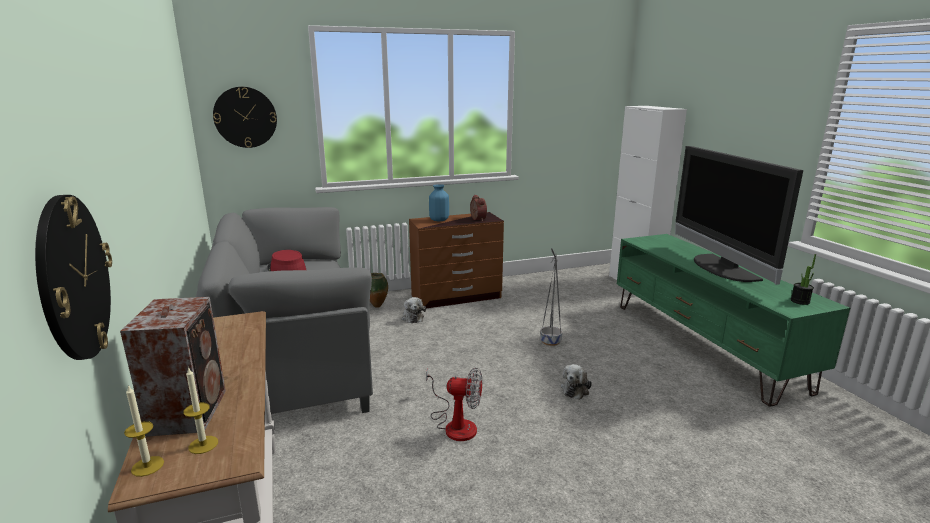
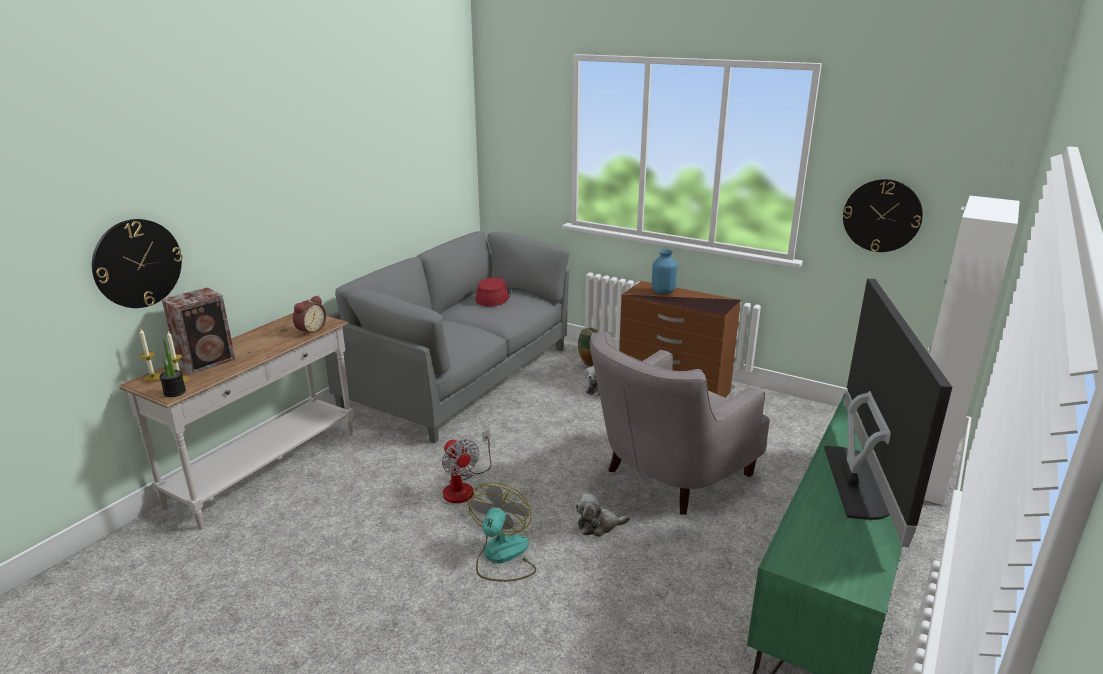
camera: 50 degrees right, 5 degrees up
(245, 117) = (514, 142): wall clock -> wall clock (882, 215)
(477, 219) = (701, 304): alarm clock -> alarm clock (310, 330)
(550, 341) = (669, 475): grey planter -> grey armchair
(570, 445) = (502, 557): none -> fan
(721, 268) = (861, 483): television -> television turned 150 degrees clockwise
(800, 301) = (836, 565): potted plant -> potted plant (175, 392)

